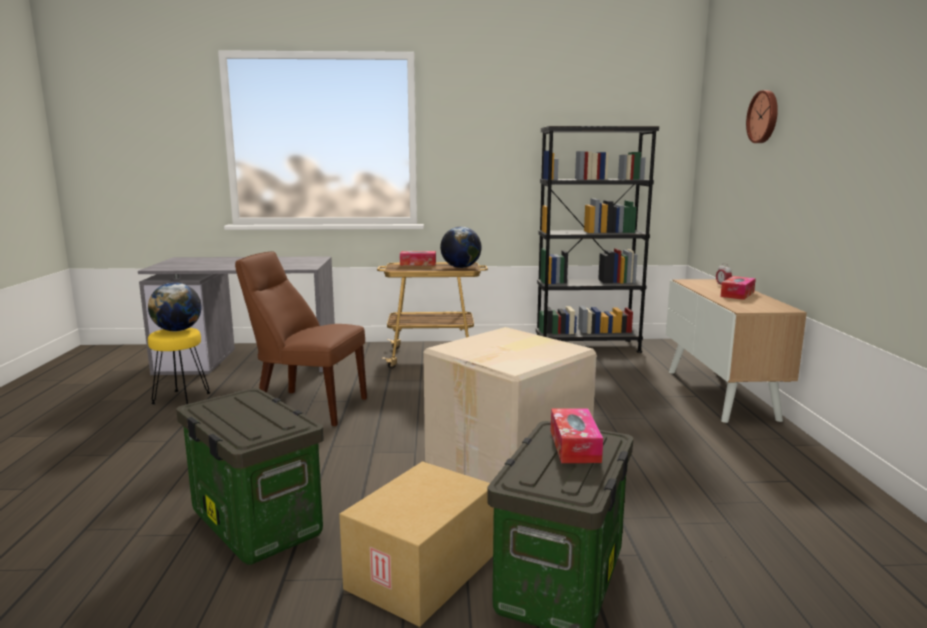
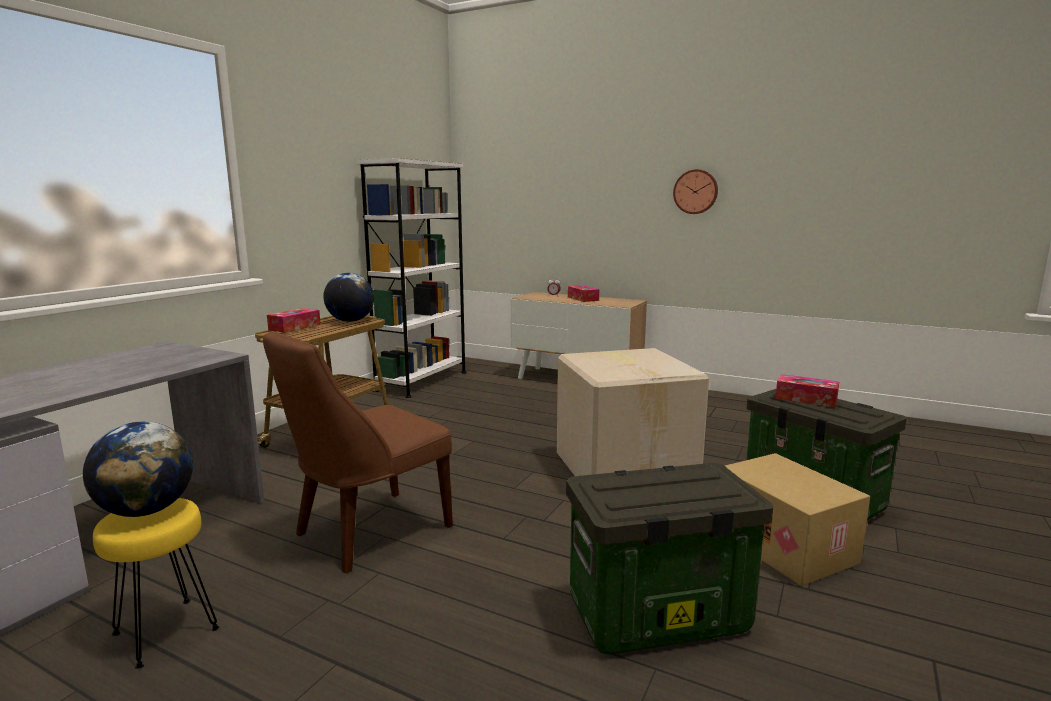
camera: 60 degrees left, 0 degrees up
(587, 346) = (422, 381): black bookcase -> white bookcase
(764, 117) = (562, 160): wall clock -> wall clock (696, 191)

